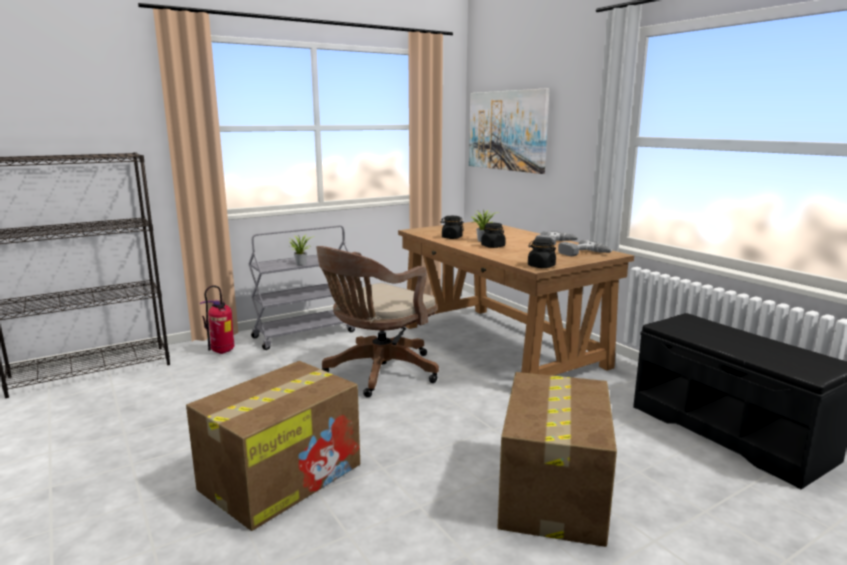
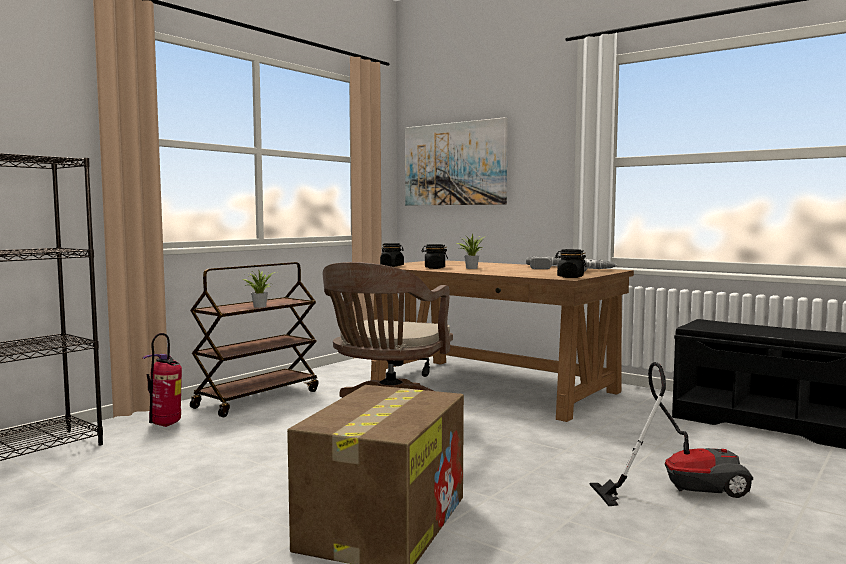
camera: 20 degrees left, 10 degrees down
(305, 334) = (257, 399): grey cart -> brown cart
(493, 246) = (491, 270): black jar -> black jar (392, 266)
(553, 493) = (680, 488): cardboard box -> vacuum cleaner

